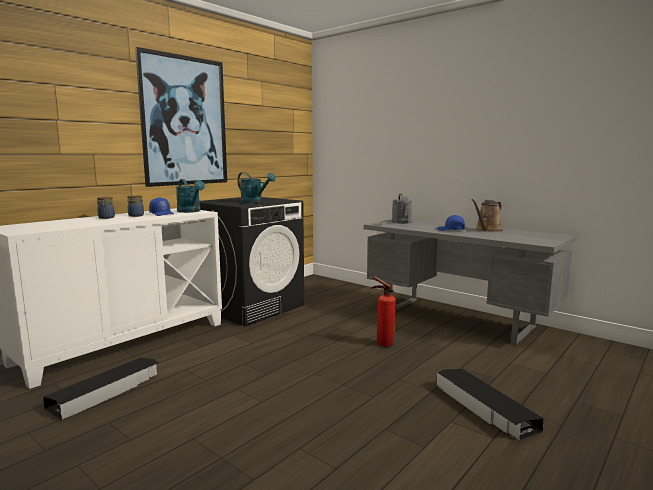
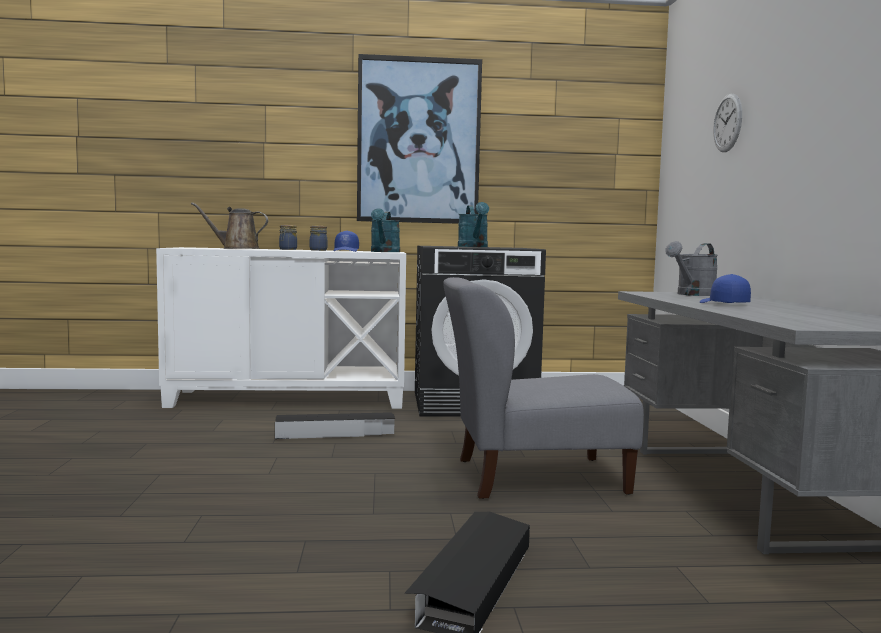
camera: 45 degrees right, 5 degrees down
(106, 391) = (194, 425): black storage box -> black storage box (335, 432)
(382, 343) = (532, 477): fire extinguisher -> grey chair
(383, 123) = (727, 123): none -> wall clock
(487, 230) = (801, 310): brown watering can -> brown watering can (237, 249)

